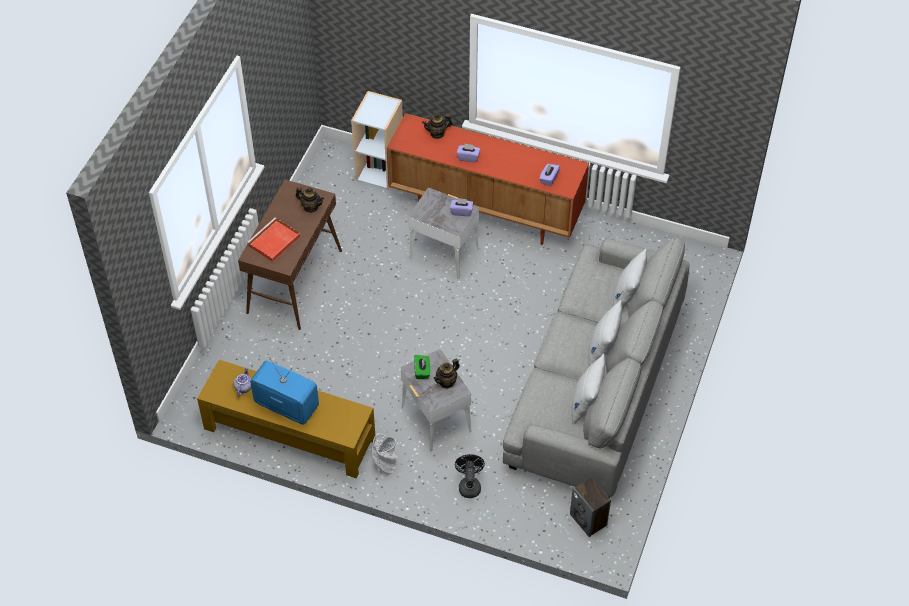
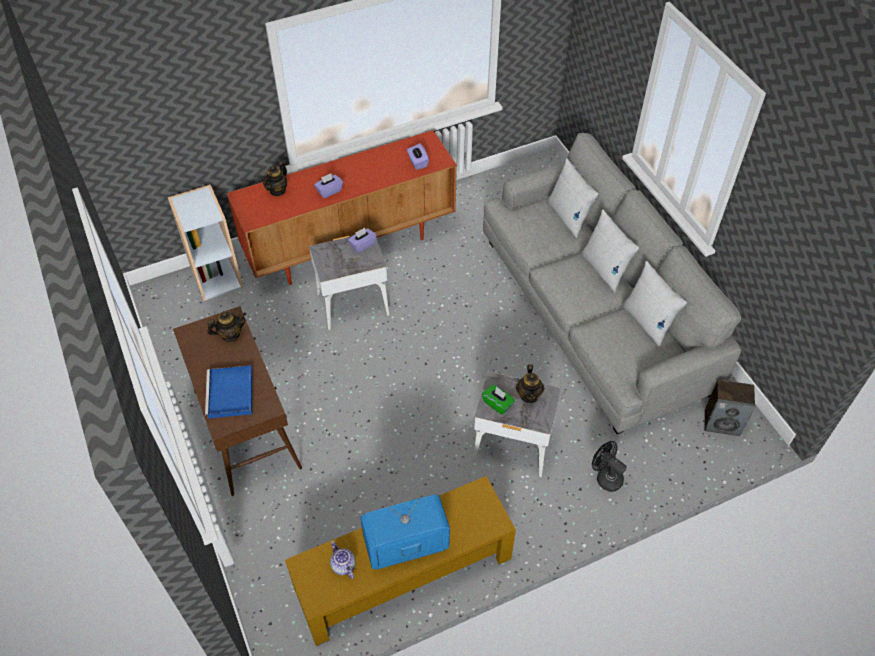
camera: 45 degrees left, 0 degrees up
(273, 242) = (230, 394): red tray -> blue tray
(385, 463) = (518, 522): grey vase -> none

